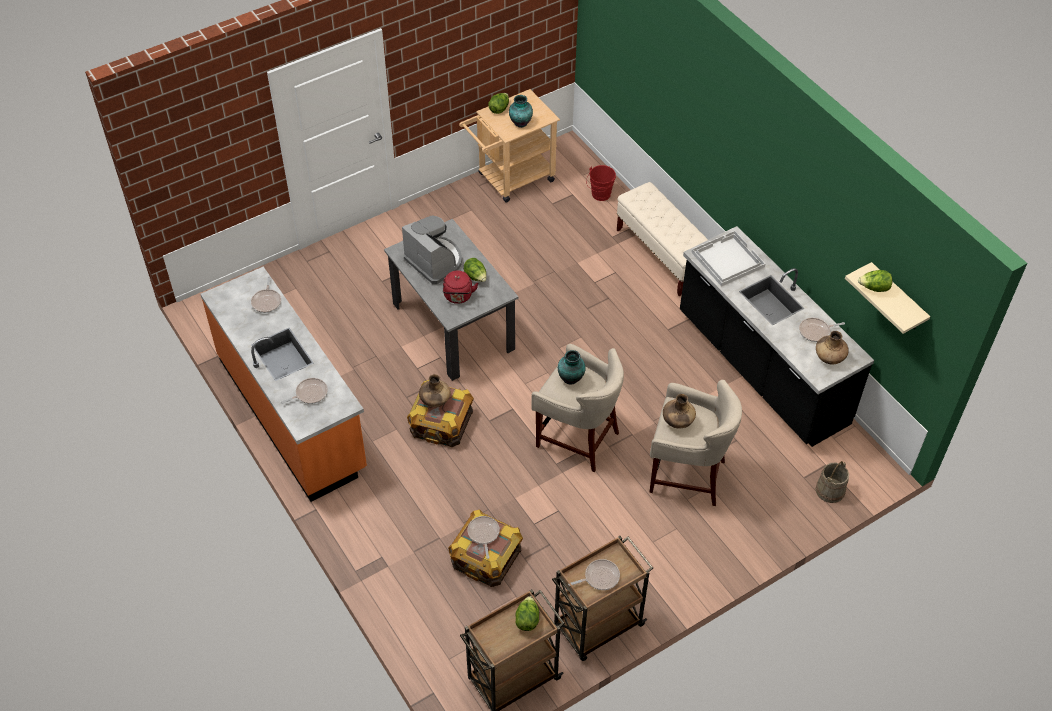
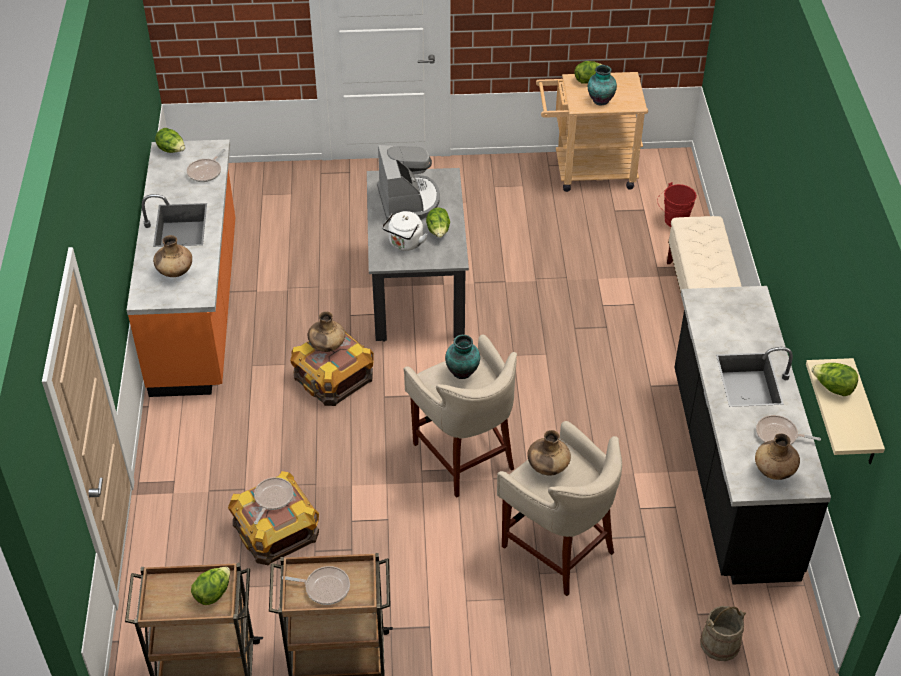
camera: 30 degrees right, 5 degrees down
(224, 294) = (172, 150): none -> lettuce
(309, 394) = (175, 271): frying pan -> brown vase
(458, 297) = (405, 244): red kettle -> white kettle
(727, 259) = (727, 316): white tray -> none

